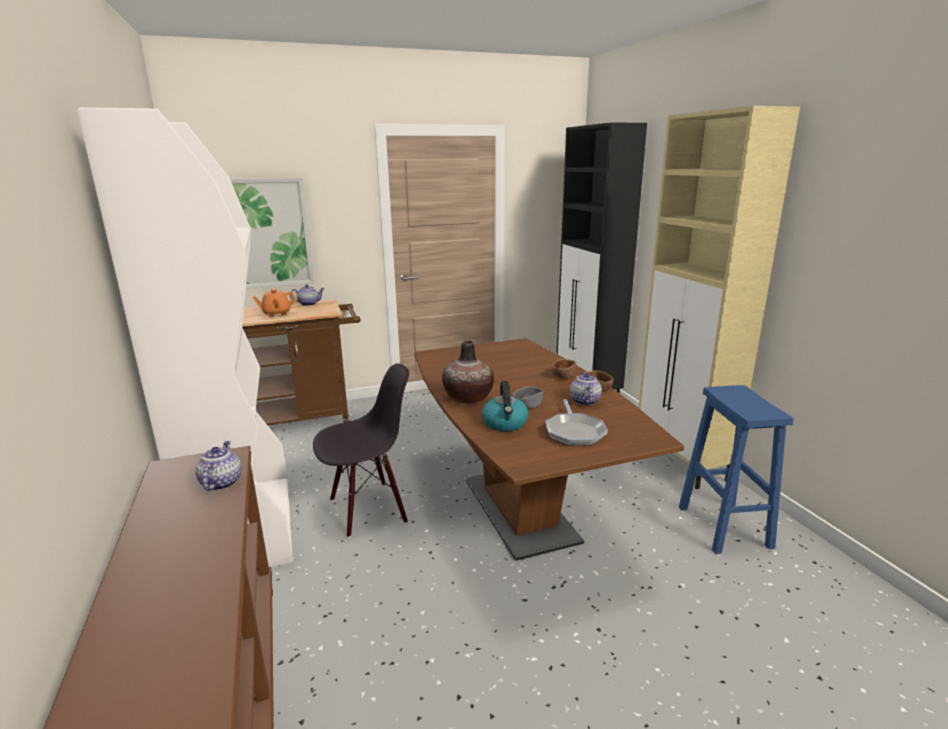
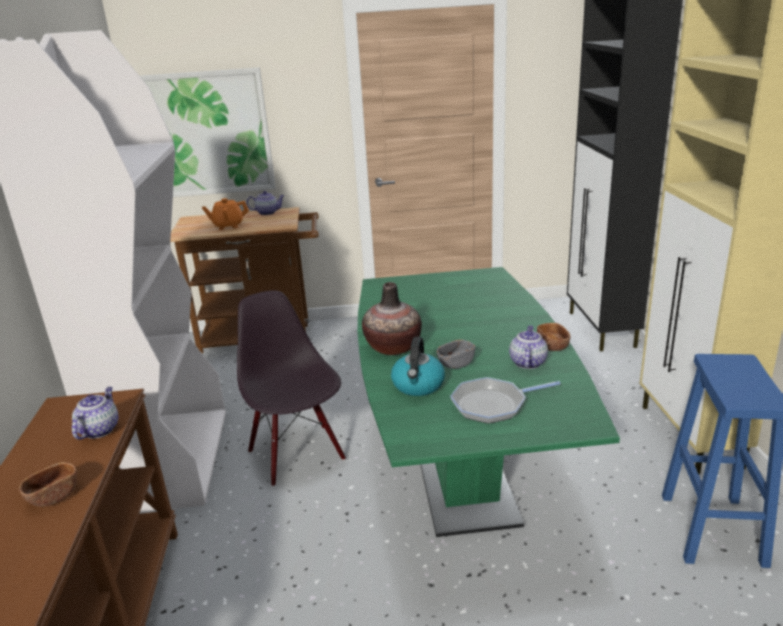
camera: 15 degrees right, 5 degrees up
(368, 509) = (298, 454): black chair -> black chair turned 105 degrees counterclockwise
(519, 510) = (462, 475): brown dining table -> green dining table
(563, 376) = (520, 325): brown bowl -> brown bowl (54, 496)
(574, 432) = (492, 405): frying pan -> frying pan turned 60 degrees clockwise

